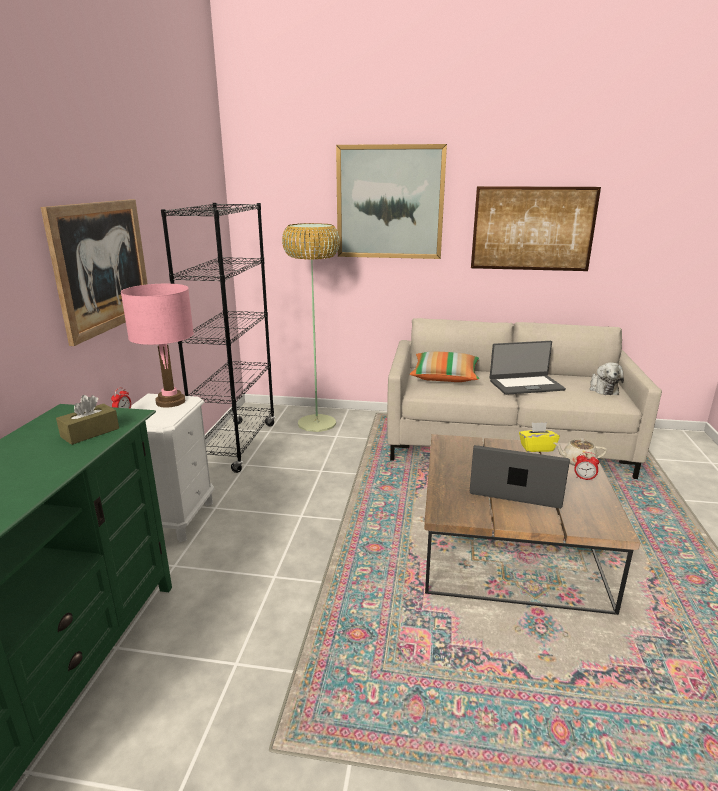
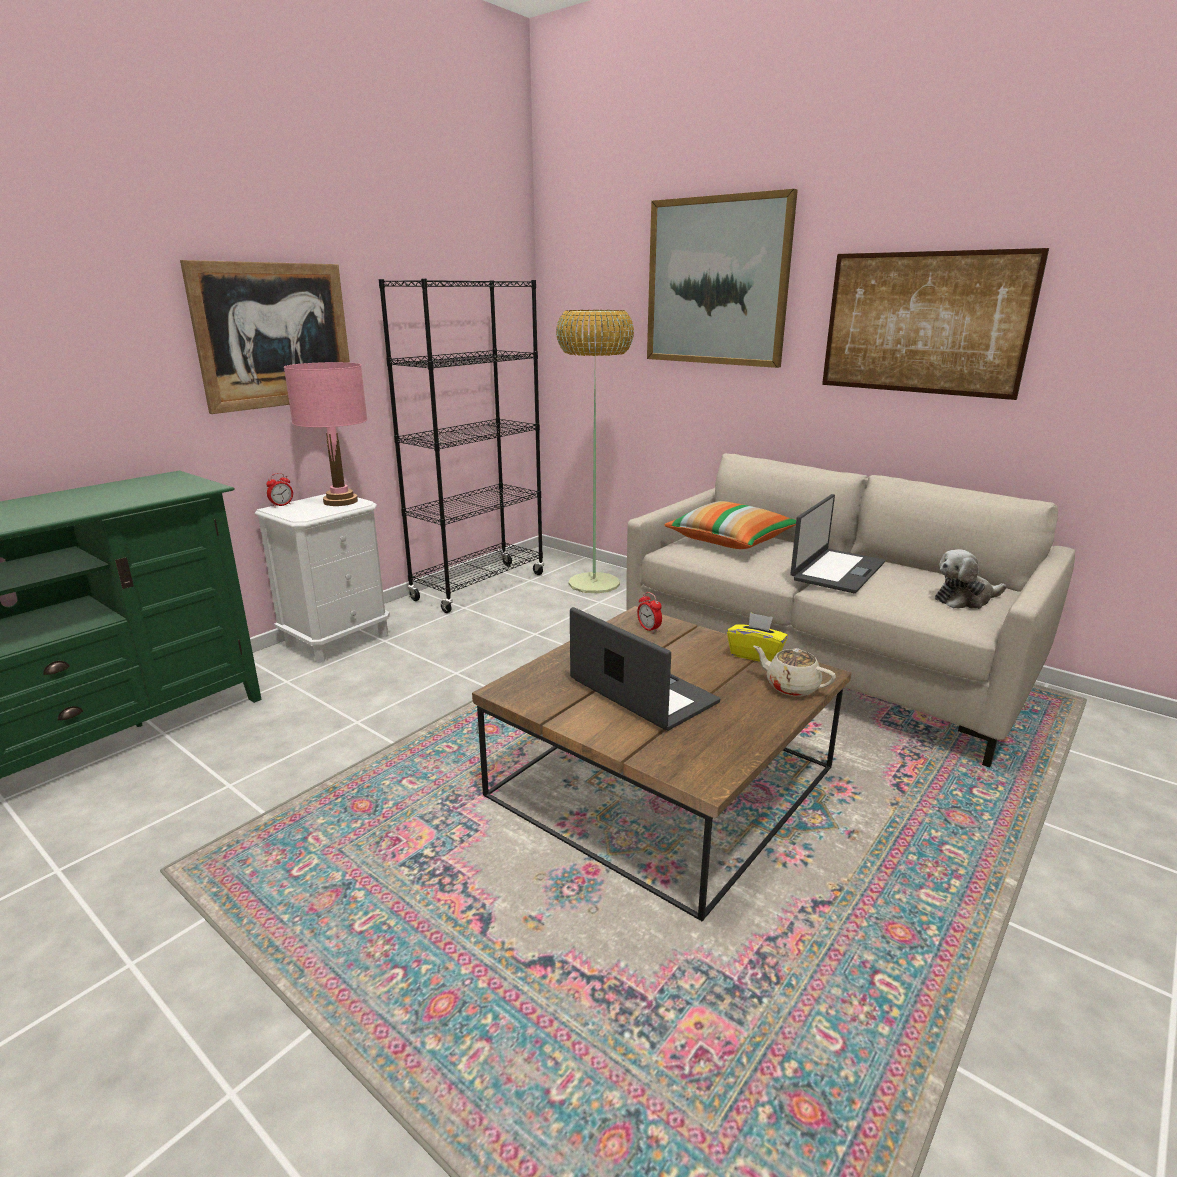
camera: 30 degrees right, 0 degrees up
(90, 432) = (147, 493): brown tissue box -> none
(525, 385) = (836, 571): laptop -> laptop turned 75 degrees counterclockwise
(584, 478) = (766, 708): alarm clock -> alarm clock (649, 629)
(602, 389) = (965, 599): plush toy -> plush toy turned 45 degrees clockwise

